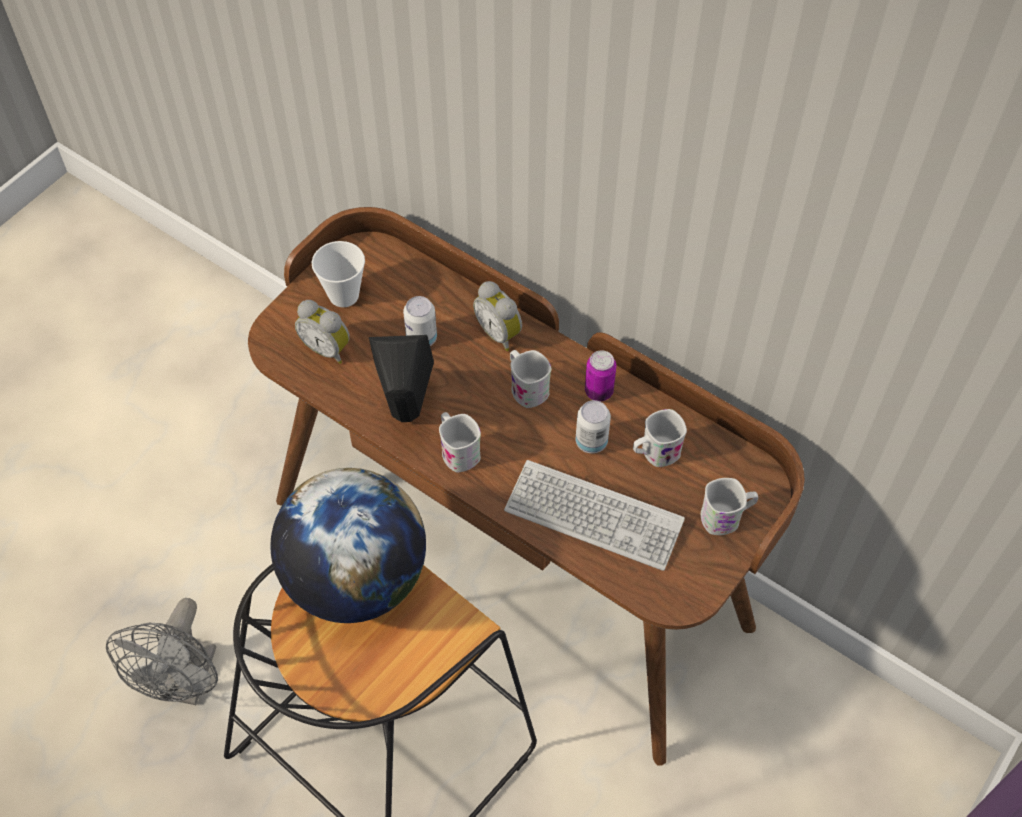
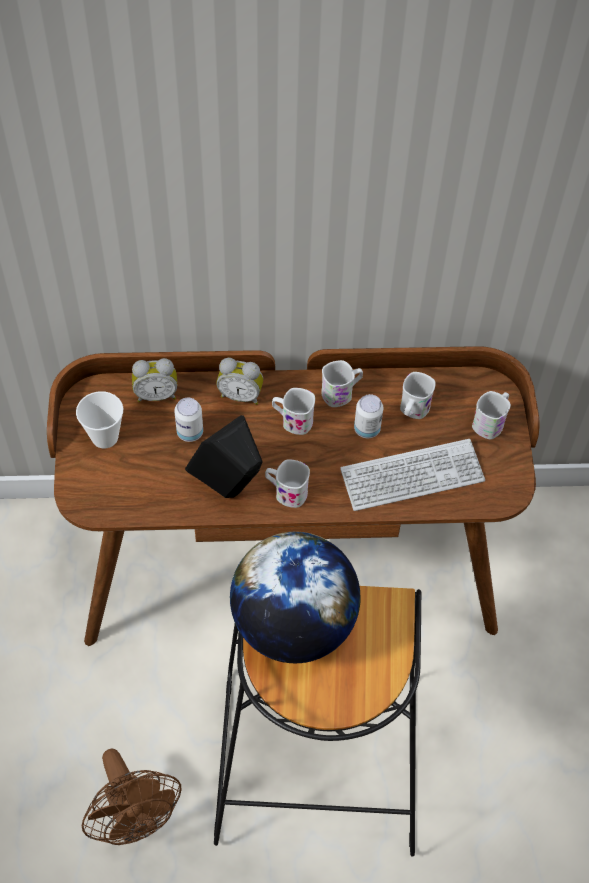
camera: 40 degrees left, 0 degrees up
(186, 684) = (136, 819): grey fan -> brown fan
(328, 348) = (129, 481): alarm clock -> alarm clock (156, 394)
(598, 391) = (341, 393): can -> white mug

